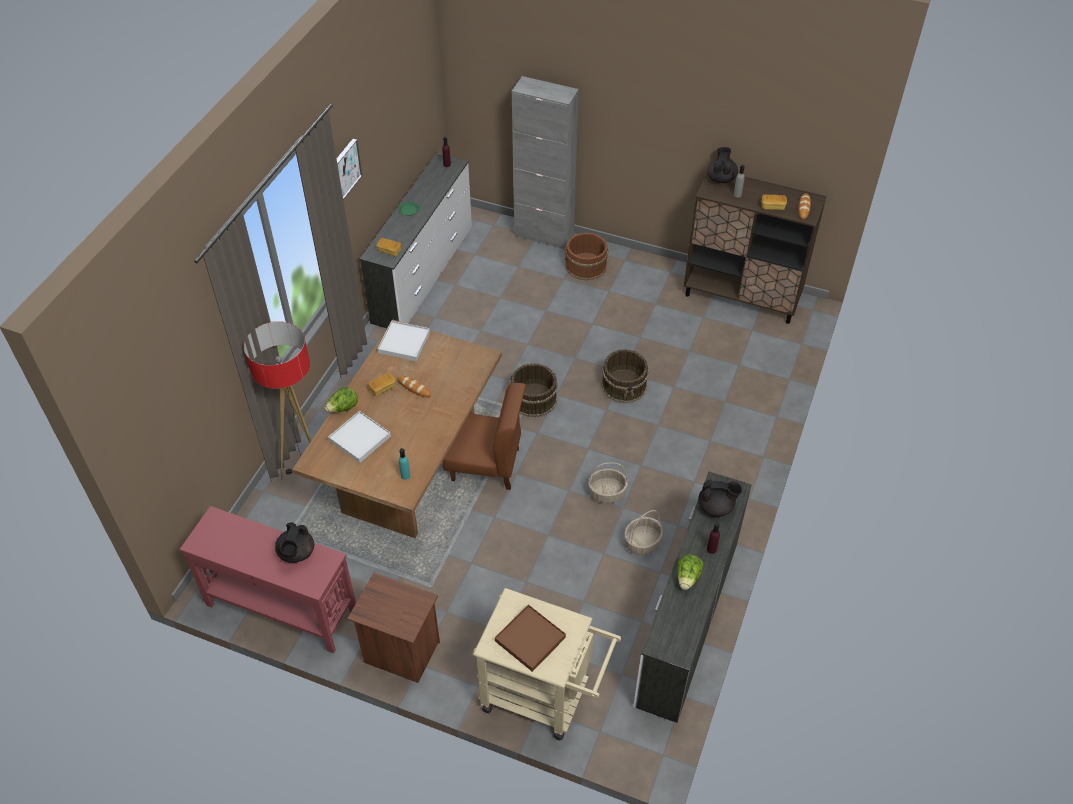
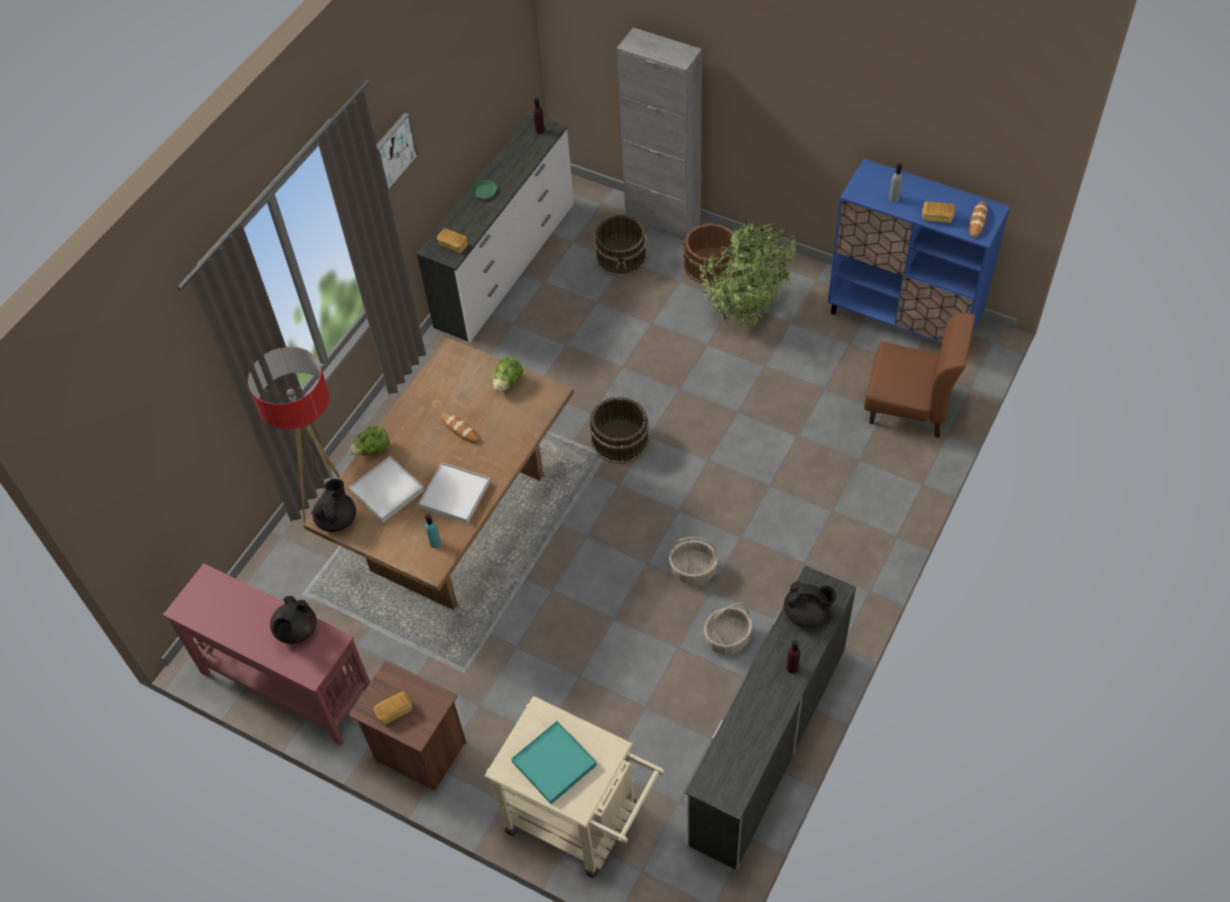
camera: 10 degrees right, 5 degrees up
(382, 388) = (422, 427): bread -> bread (394, 712)
(404, 342) = (456, 369): white tray -> white tray (455, 495)
(486, 465) = (550, 522): brown chair -> brown chair (909, 406)
(530, 639) = (554, 764): brown tray -> turquoise tray
(620, 296) = (747, 310): none -> potted plant
(624, 385) = (736, 429): brown bucket -> brown bucket (622, 257)
(687, 578) = (756, 702): lettuce -> lettuce (507, 382)
(721, 178) = (876, 174): black teapot -> black teapot (337, 519)
(742, 297) = (903, 319): brown cabinet -> blue cabinet

